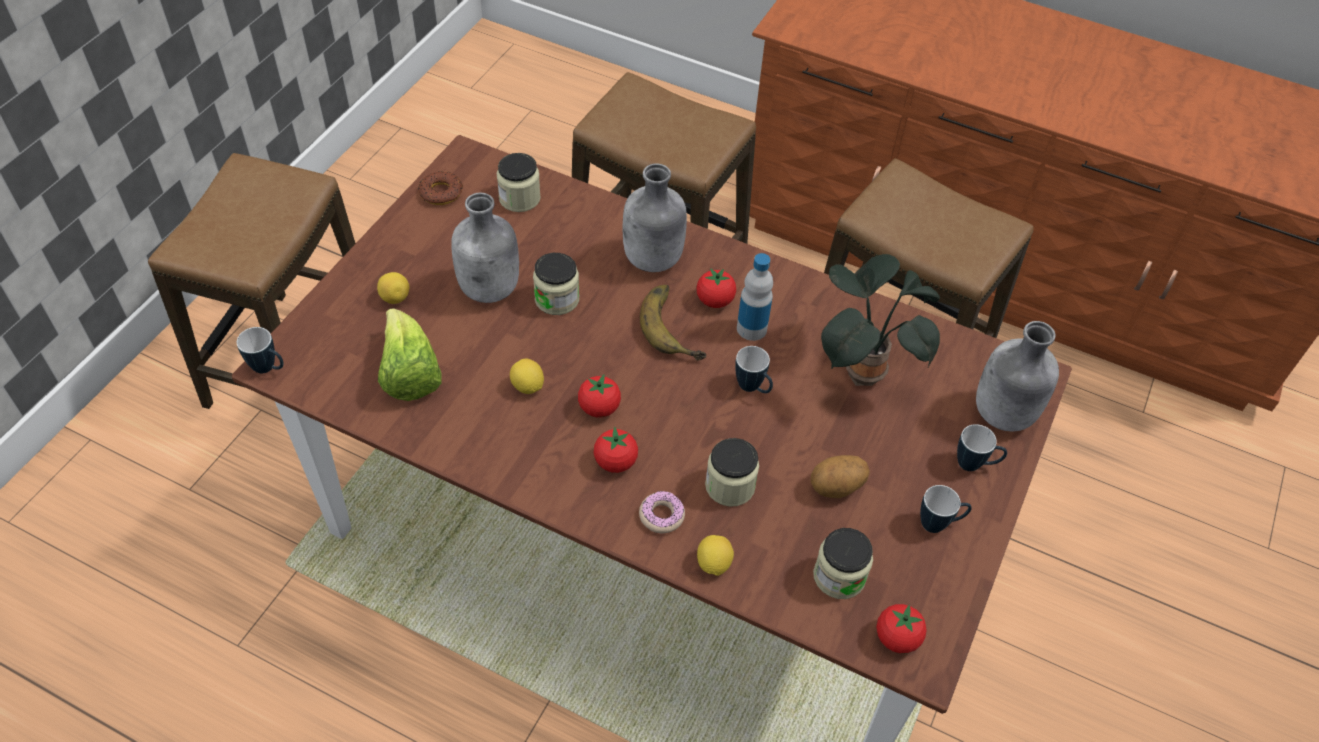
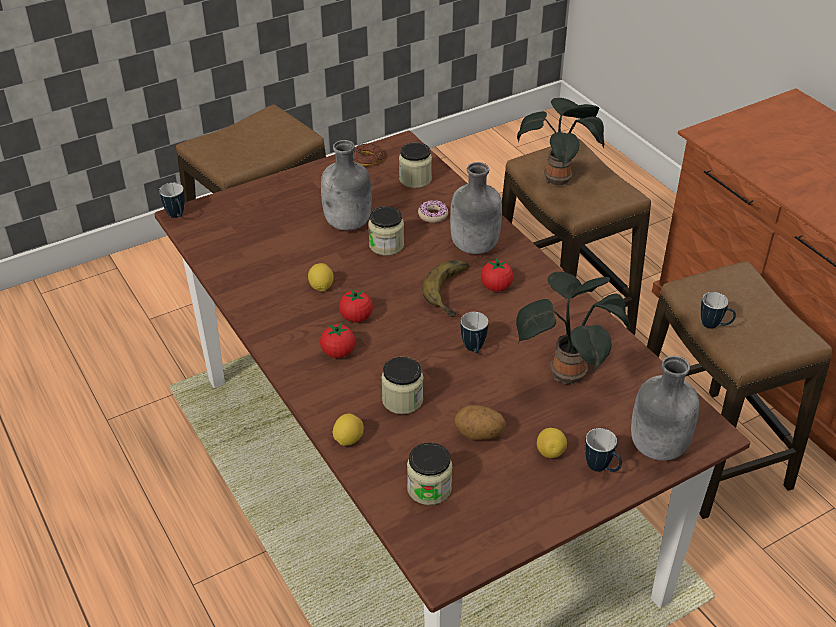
camera: 35 degrees right, 10 degrees down
(395, 298) = (284, 206): lemon -> lemon (550, 452)
(409, 374) = (254, 251): lettuce -> none
(646, 131) = (559, 178): none -> potted plant
(661, 515) = (339, 396): donut -> donut (433, 215)
(751, 328) = (507, 314): bottle -> none
(897, 638) = (436, 545): tomato -> none
(939, 524) = (536, 492): mug -> mug (714, 325)

